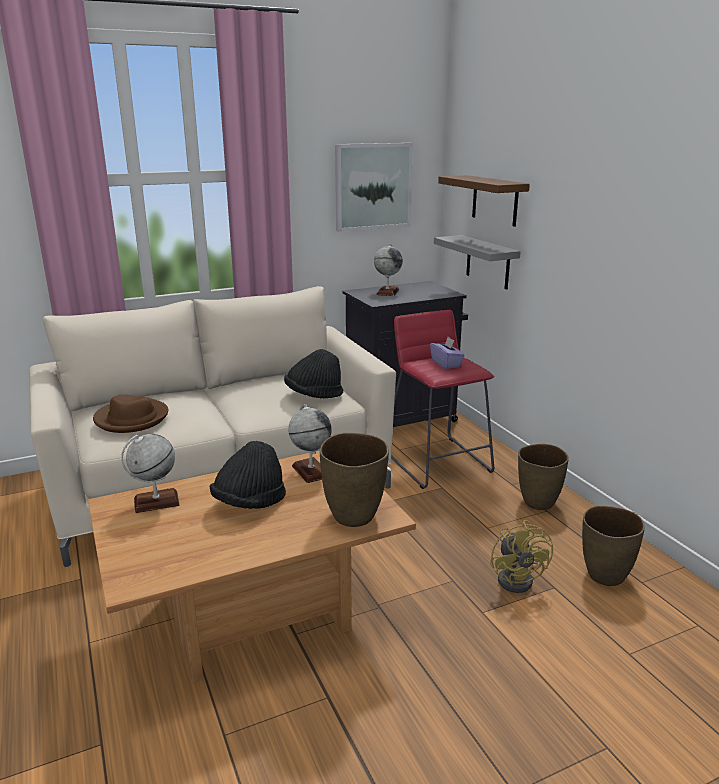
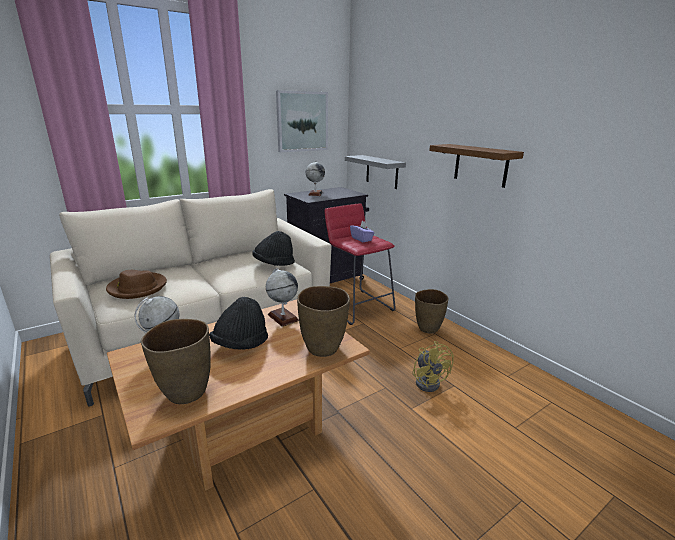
camera: 10 degrees left, 0 degrees up
(495, 200) = (386, 129): brown shelf -> brown shelf (481, 165)
(604, 576) = (483, 374): brown vase -> brown vase (185, 393)

